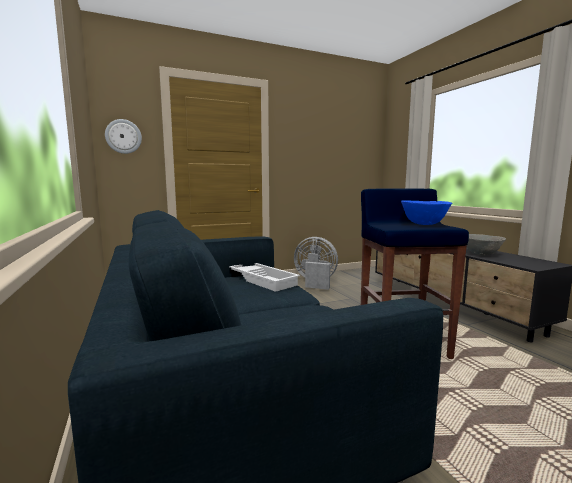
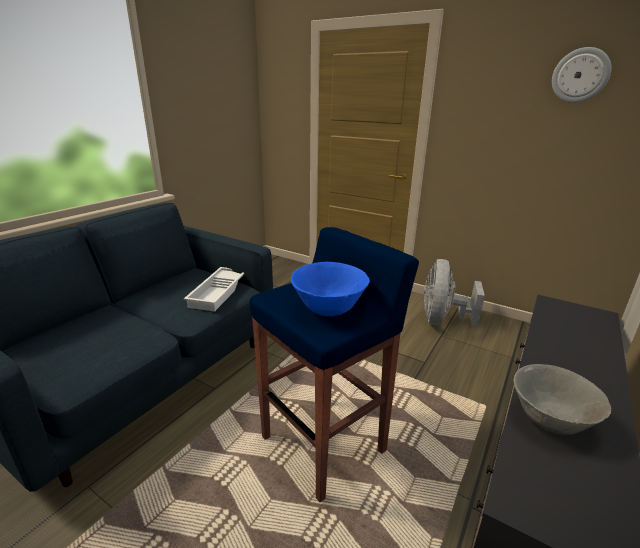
camera: 55 degrees right, 15 degrees up
(123, 136) = (279, 106): wall clock -> wall clock (580, 75)
(315, 282) = (442, 320): grey fan -> grey fan turned 150 degrees counterclockwise

